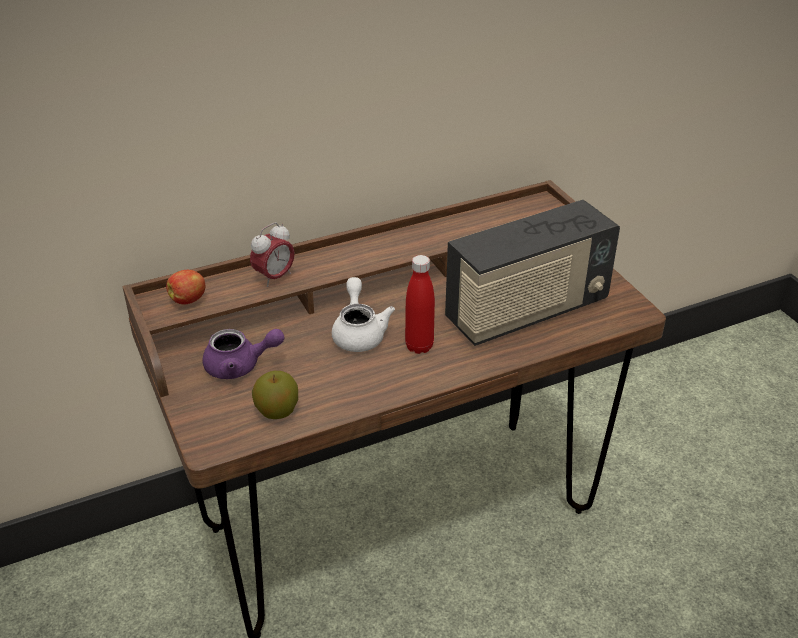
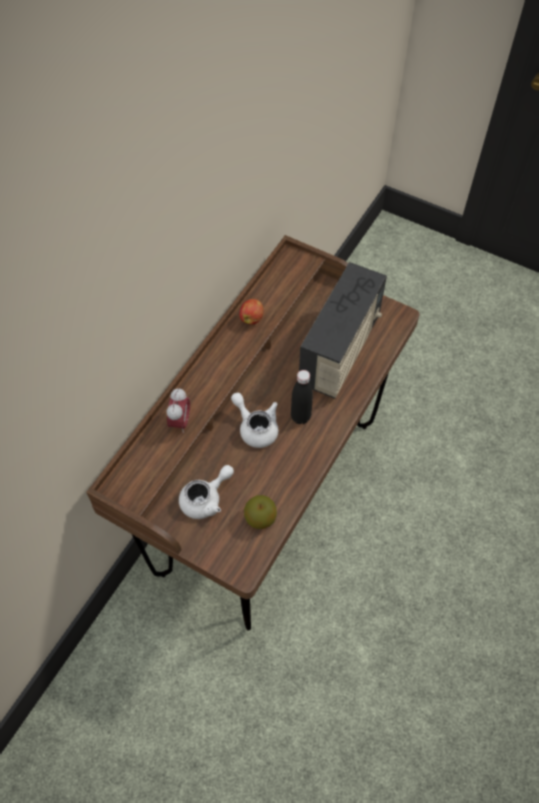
camera: 35 degrees left, 20 degrees up
(188, 300) = (141, 475): apple -> apple (252, 318)
(240, 366) = (206, 499): purple teapot -> white teapot
(419, 346) = (300, 417): red bottle -> black bottle

